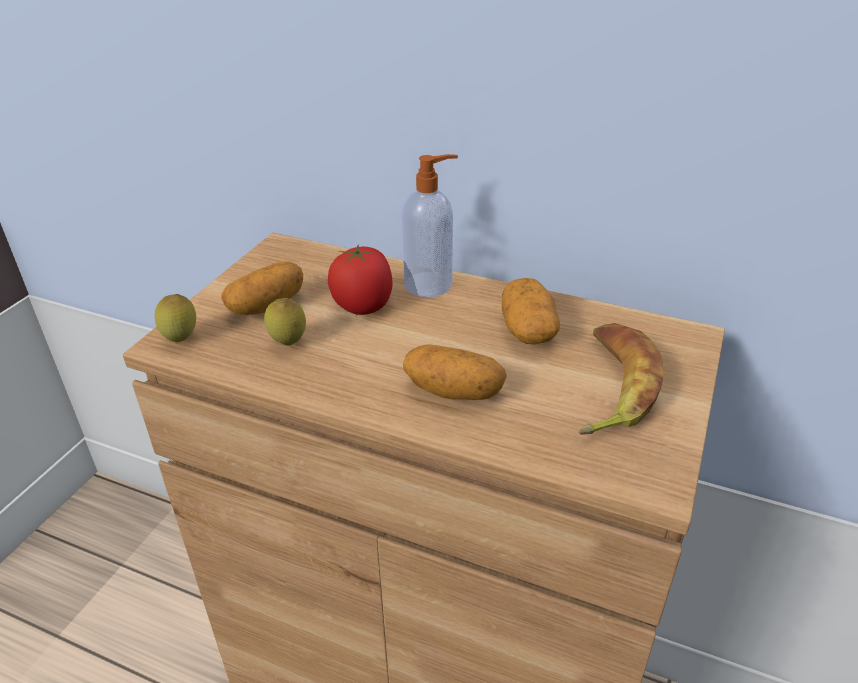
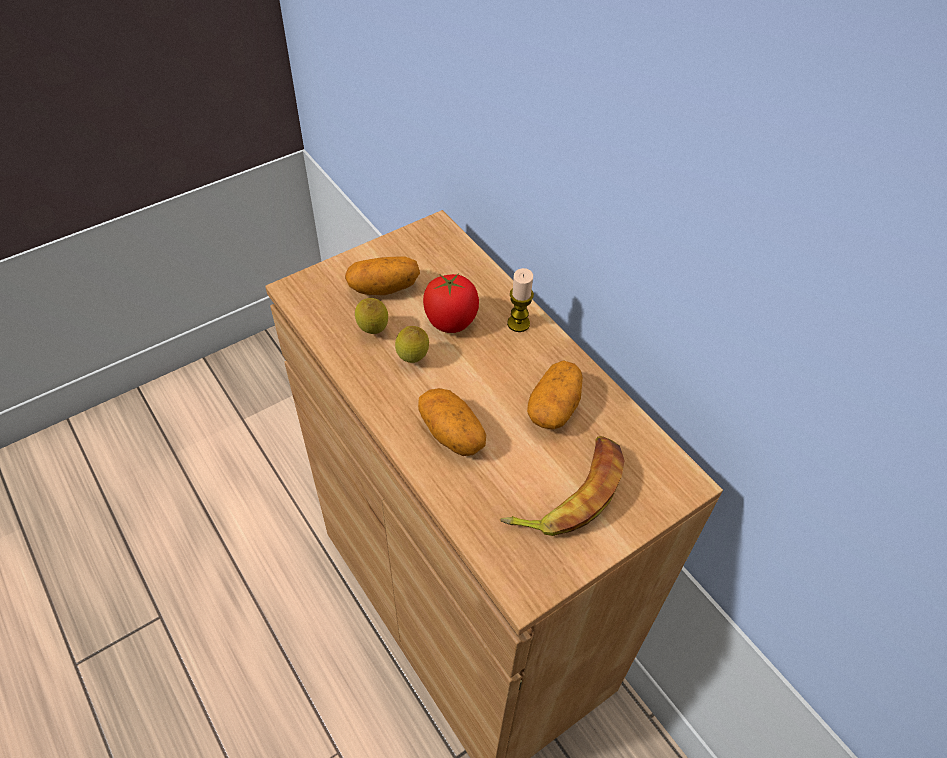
camera: 30 degrees right, 15 degrees up
(181, 340) = (307, 292): lemon -> lemon (413, 360)
(430, 284) = (518, 323): soap dispenser -> candle

